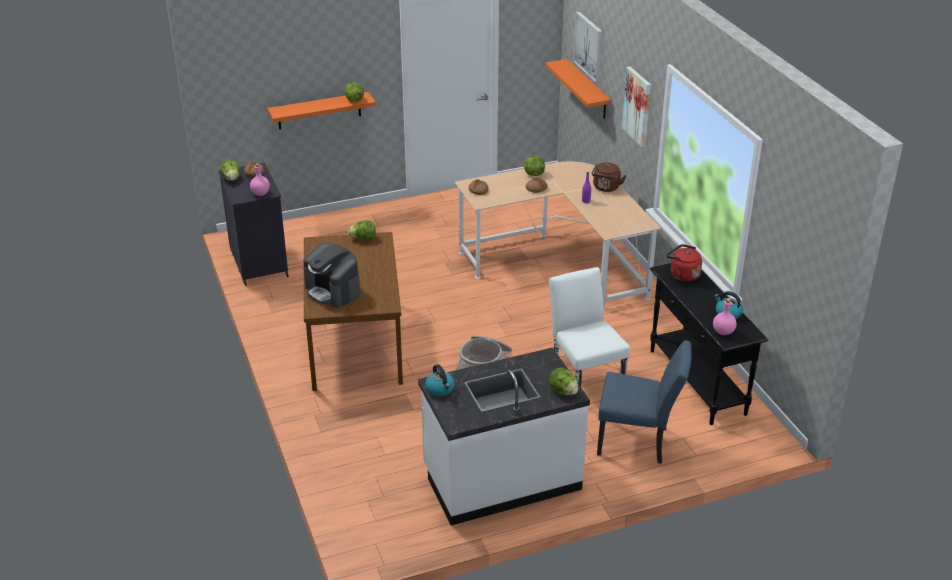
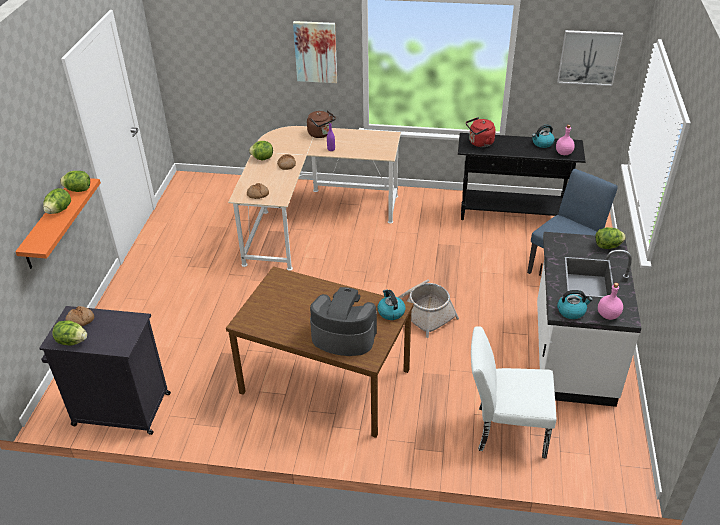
camera: 60 degrees left, 5 degrees up
(261, 193) = (130, 327): pink bottle -> pink bottle (608, 315)
(333, 291) = (343, 336): coffee machine -> coffee machine turned 150 degrees counterclockwise
(363, 238) = (268, 287): lettuce -> lettuce (59, 210)
(380, 304) = (390, 312): none -> kettle
(584, 377) = (470, 263): white chair -> white chair (504, 430)
(587, 89) = (218, 74): orange shelf -> none
(589, 46) = (211, 32): picture -> picture (589, 57)

